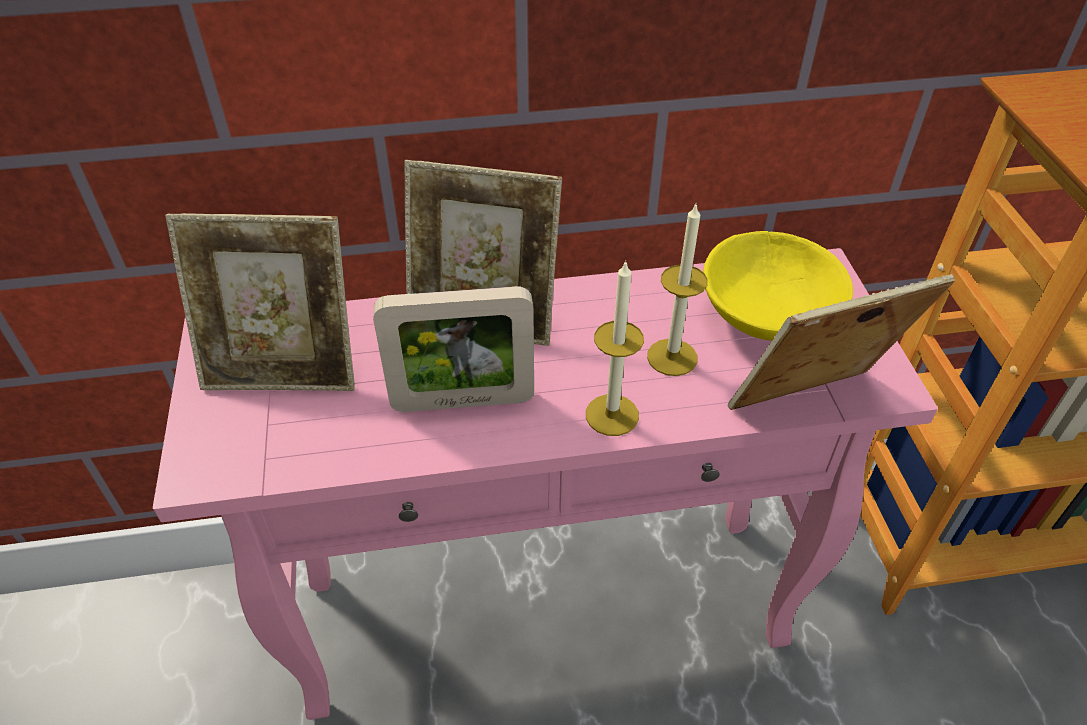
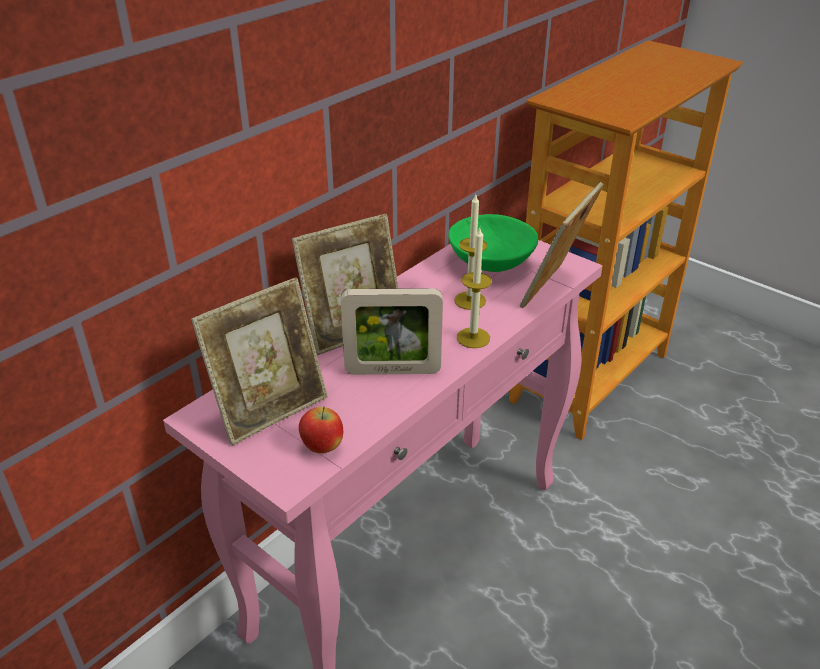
camera: 40 degrees left, 10 degrees down
(275, 453) = (322, 447): none -> apple
(463, 401) = (392, 371): picture frame -> picture frame turned 45 degrees clockwise
(768, 315) = (491, 262): yellow bowl -> green bowl

